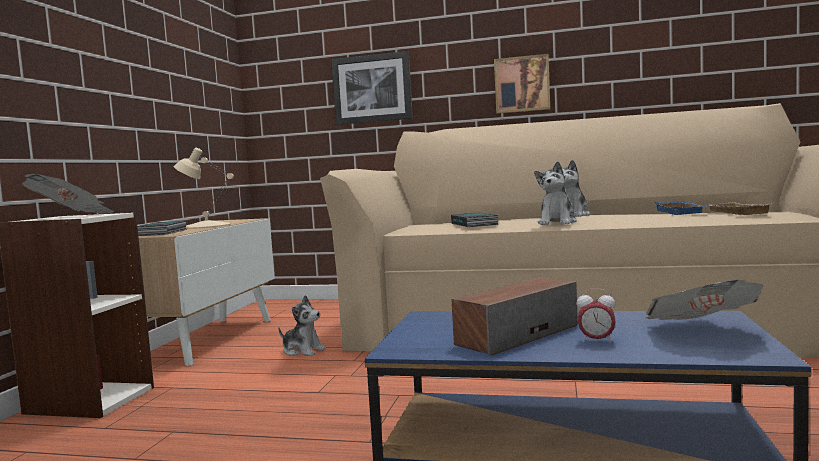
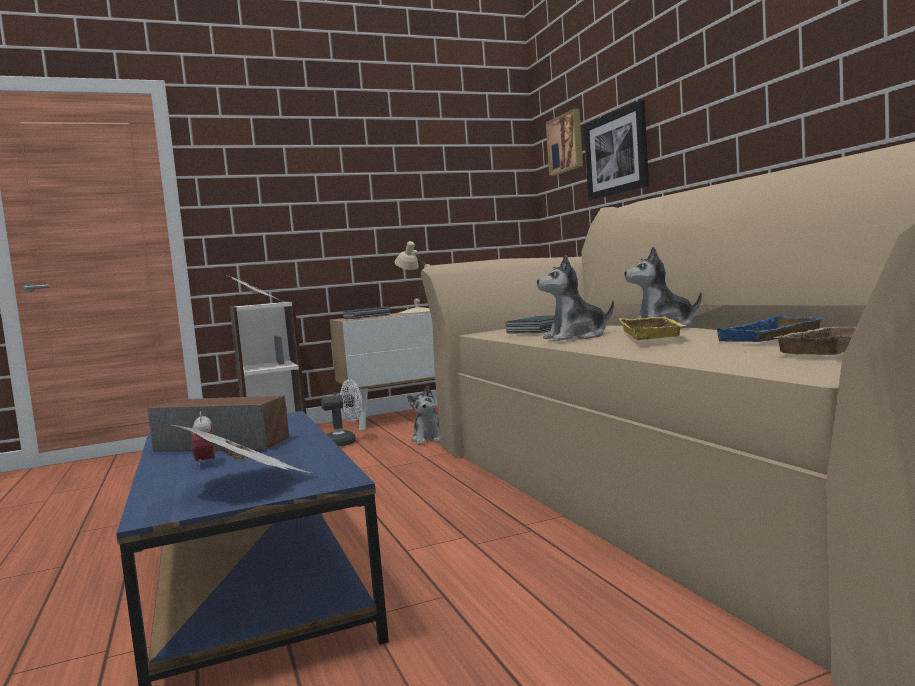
camera: 55 degrees right, 0 degrees up
(219, 376) = (345, 442): none -> white fan
(522, 84) = (757, 120): picture -> picture (566, 143)
(620, 215) = (654, 334): none -> yellow tray

